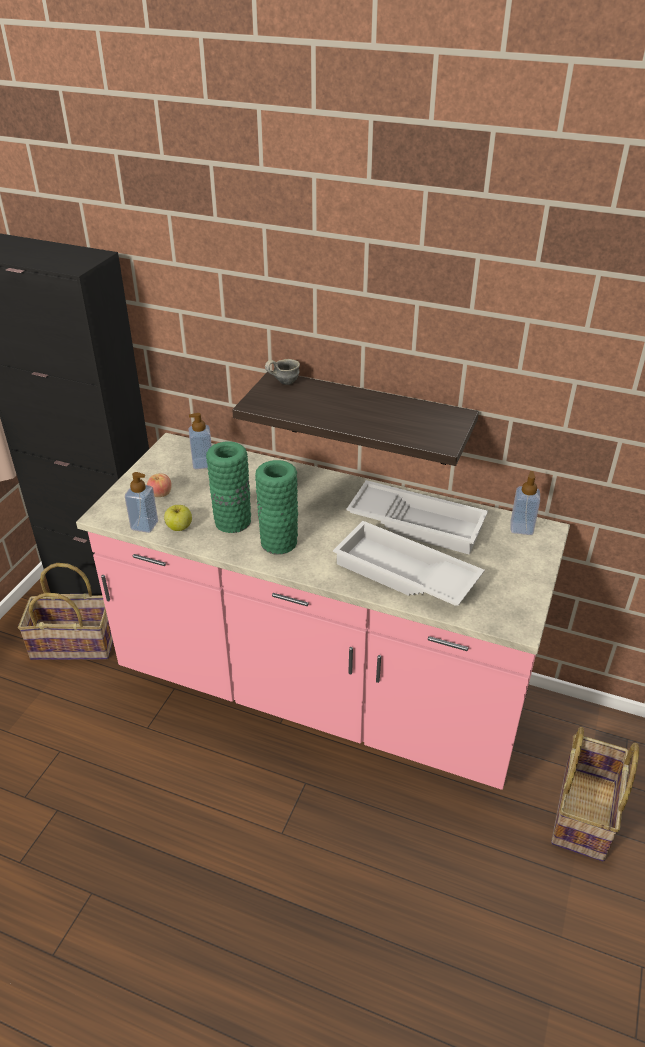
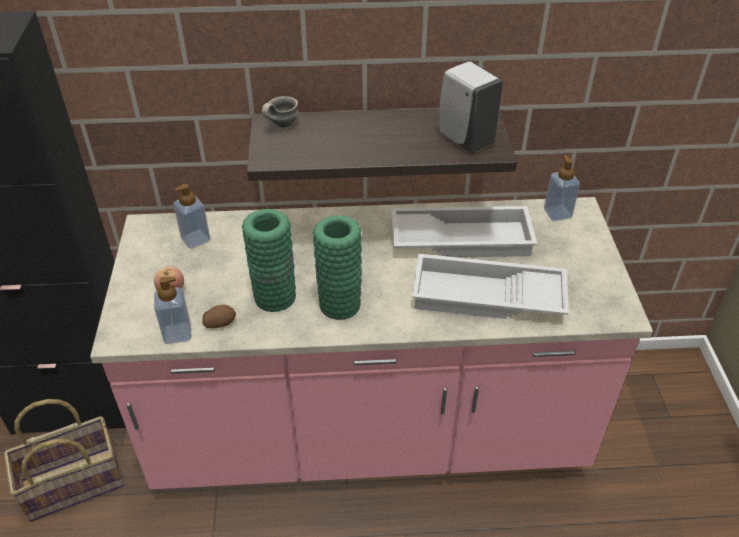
camera: 25 degrees left, 5 degrees up
(179, 527) = (220, 322): apple -> potato
(425, 428) = (464, 139): none -> white soap dispenser
(585, 813) = (657, 456): basket -> none

